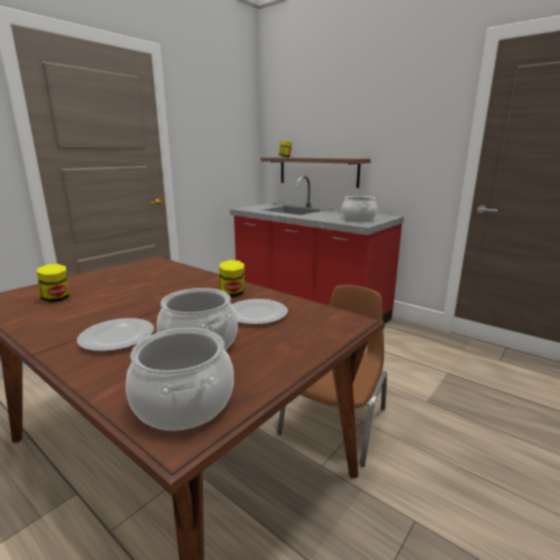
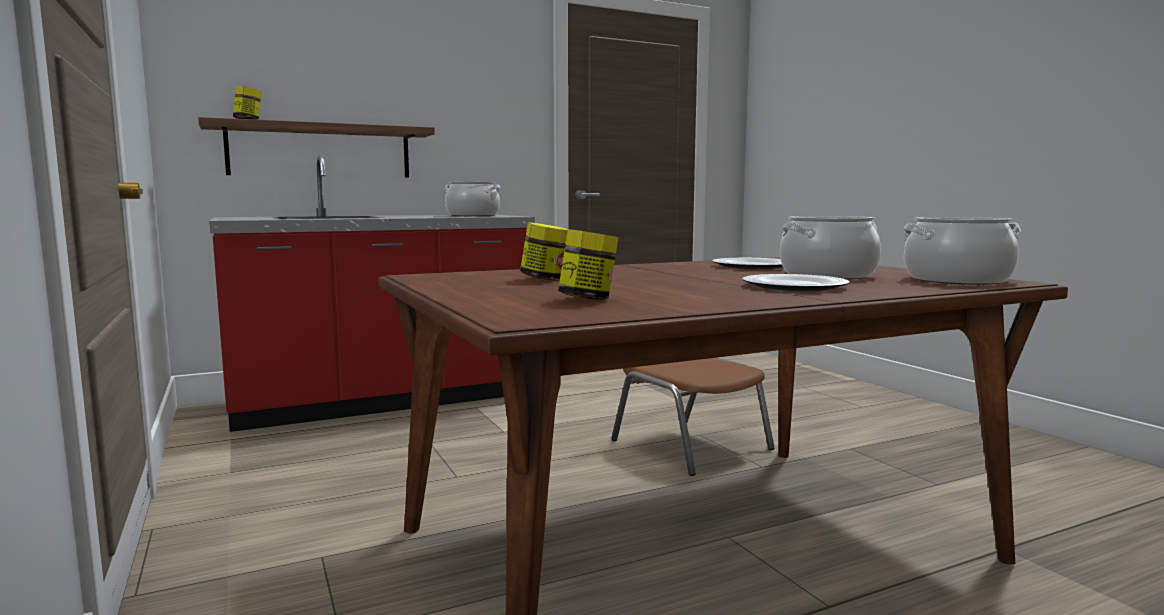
camera: 65 degrees left, 10 degrees down
(232, 293) = (670, 267): jar -> jar (545, 279)

